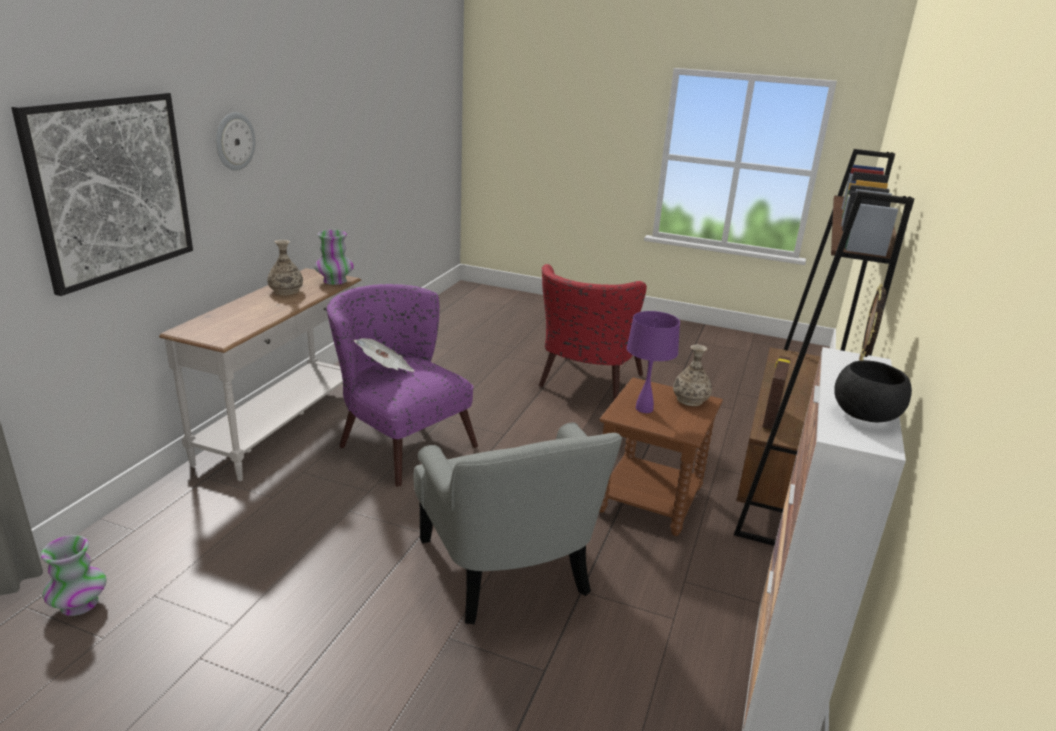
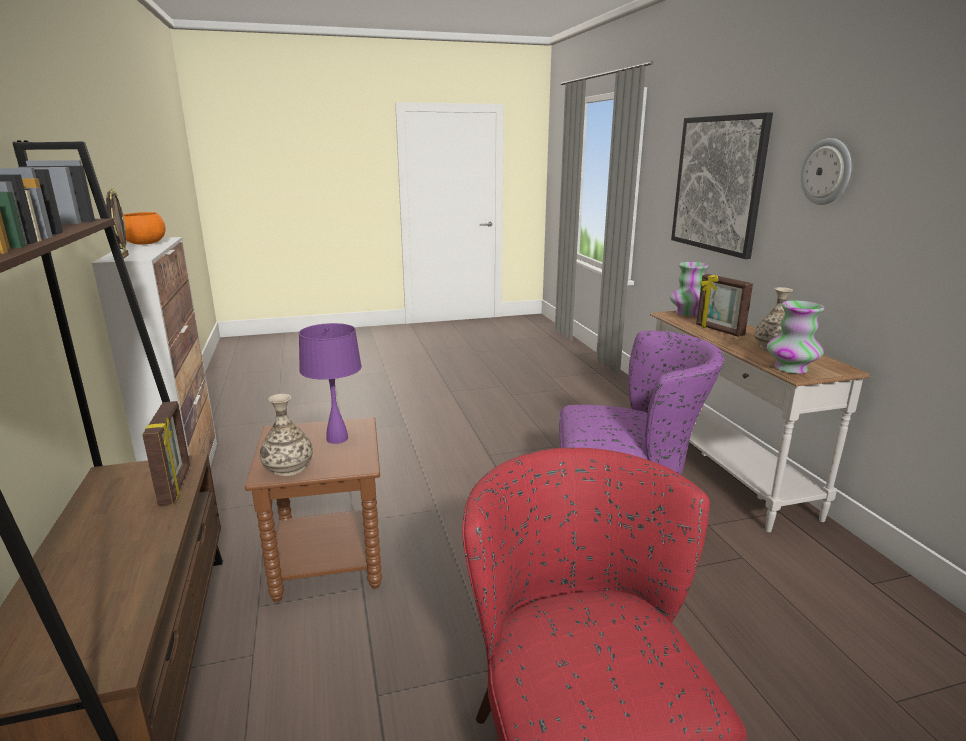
camera: 145 degrees right, 5 degrees down
(79, 604) = (583, 379): vase -> vase (687, 313)
(260, 312) = (719, 330): none -> picture frame
(385, 369) = (631, 410): newspaper -> none
(507, 567) = (409, 460): grey armchair -> none
(865, 415) = (145, 243): black bowl -> orange bowl

